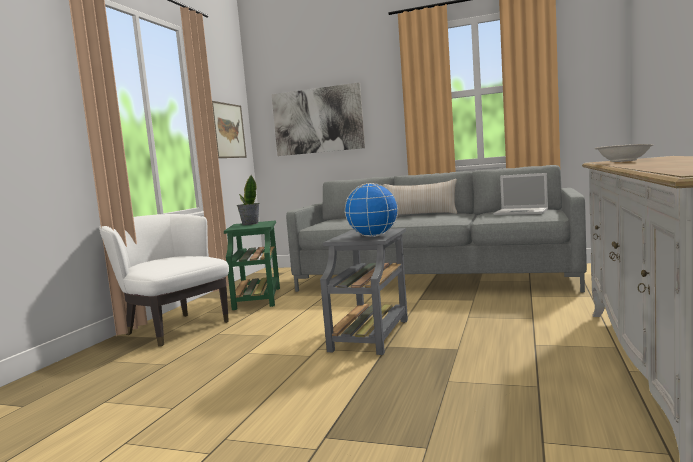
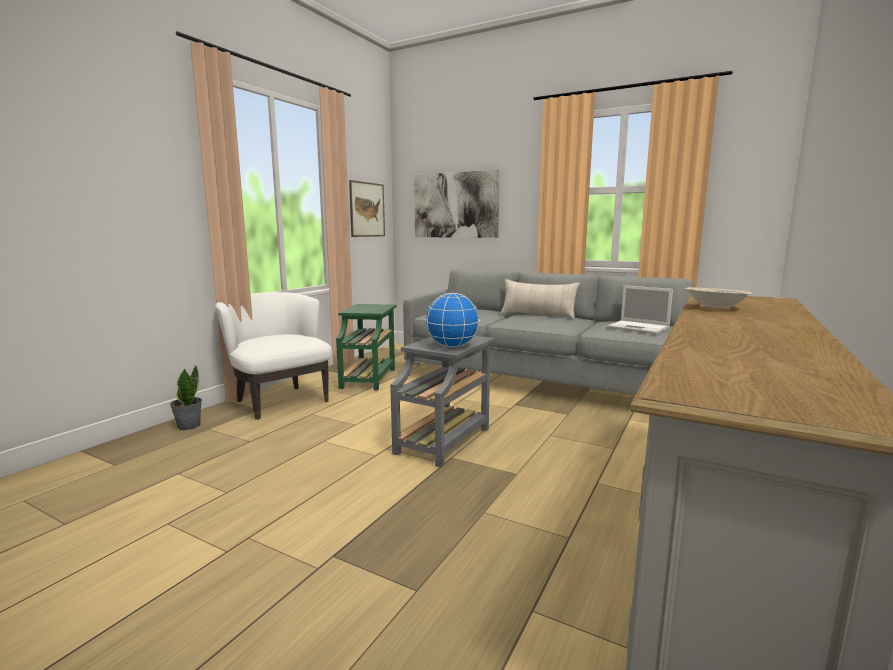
camera: 10 degrees right, 5 degrees up
(250, 224) = (369, 306): potted plant -> potted plant (188, 426)

